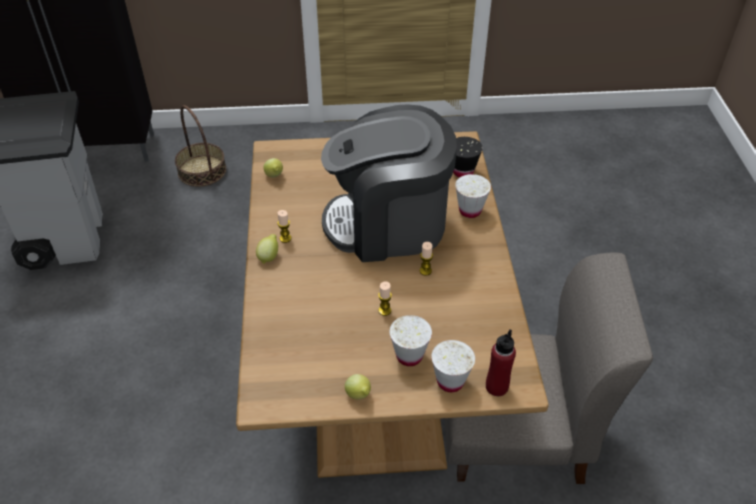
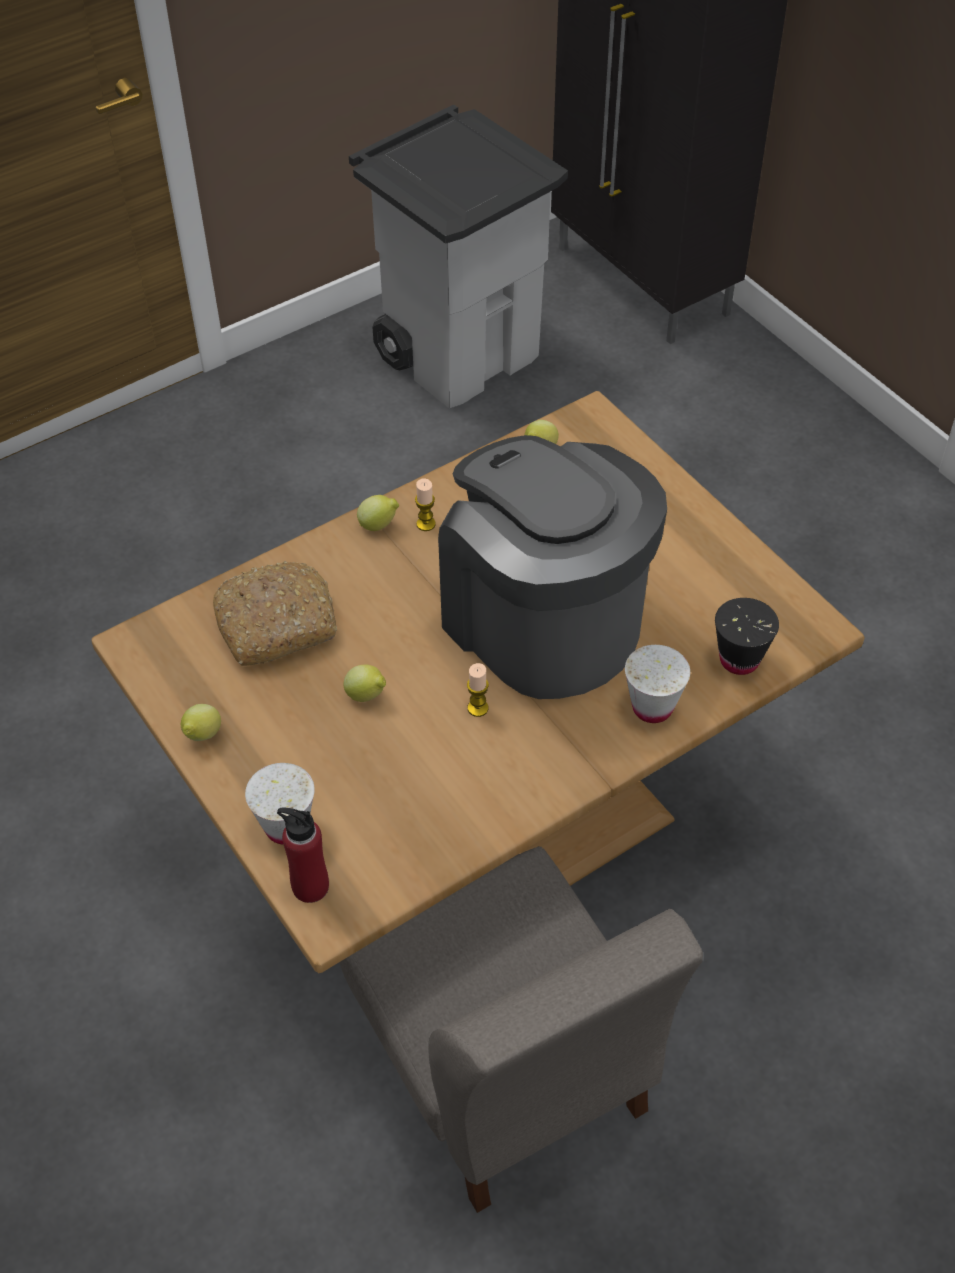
camera: 60 degrees right, 5 degrees up
(202, 171) = (706, 410): basket -> none
(302, 327) = (278, 623): none -> bread
(384, 310) = (367, 696): candle -> lemon
(409, 356) = (302, 760): white cup -> none

